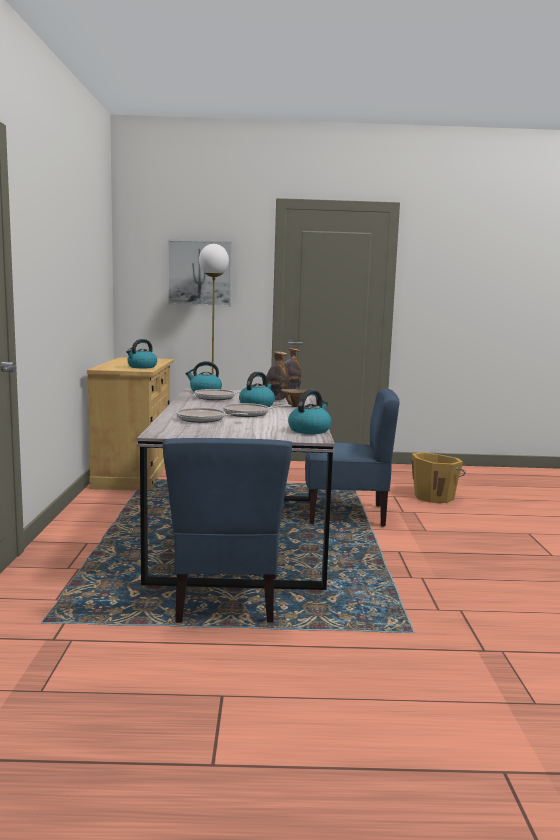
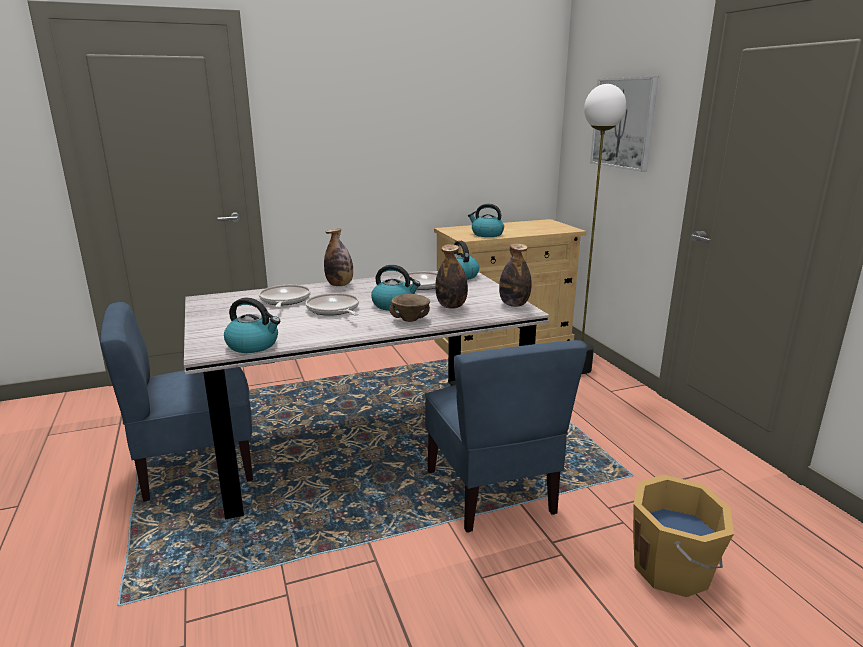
camera: 70 degrees right, 10 degrees up
(181, 408) = (340, 285): none -> bottle

